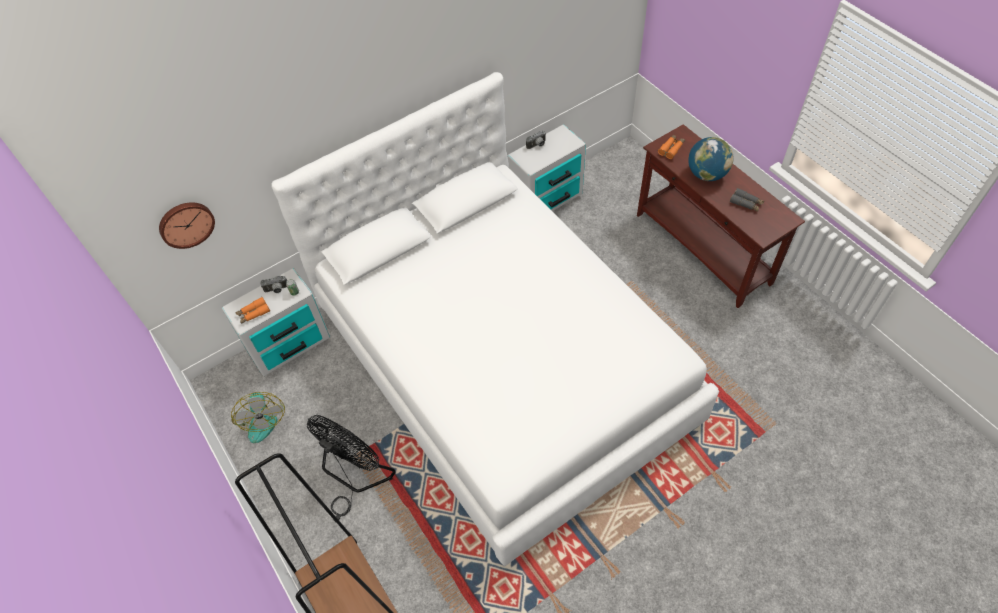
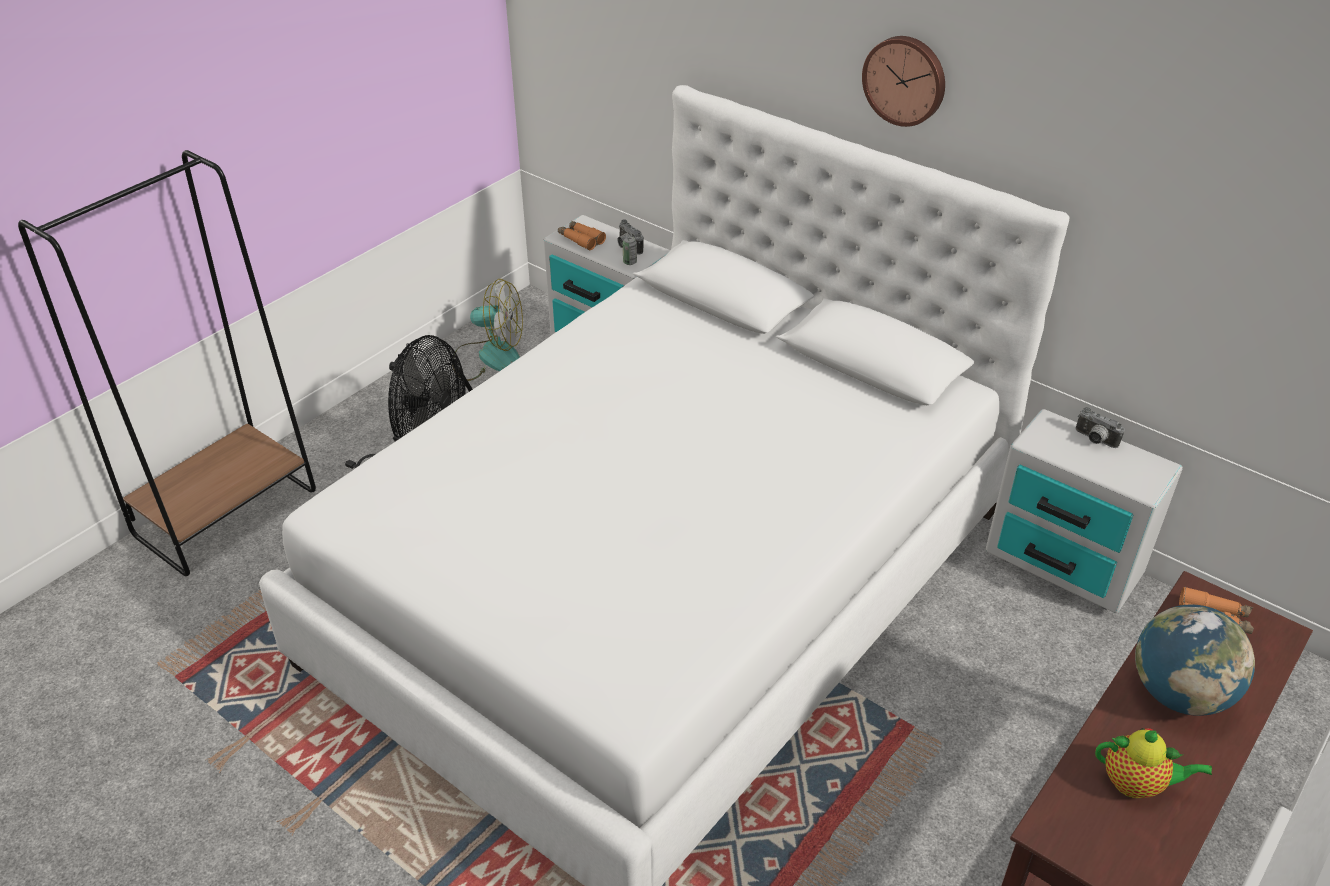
camera: 70 degrees right, 15 degrees down
(186, 223) = (593, 60): wall clock -> wall clock (905, 80)
(261, 419) = (489, 357): fan -> fan turned 135 degrees counterclockwise
(746, 203) = (1137, 784): grey binoculars -> teapot

